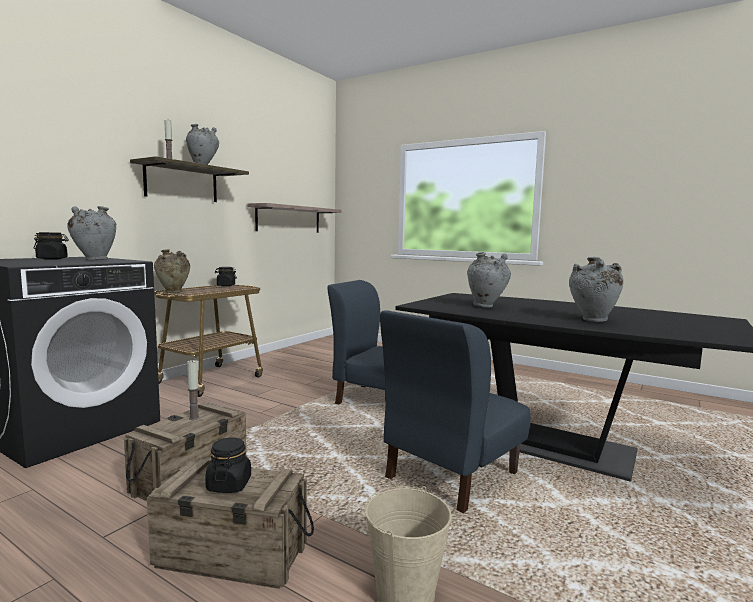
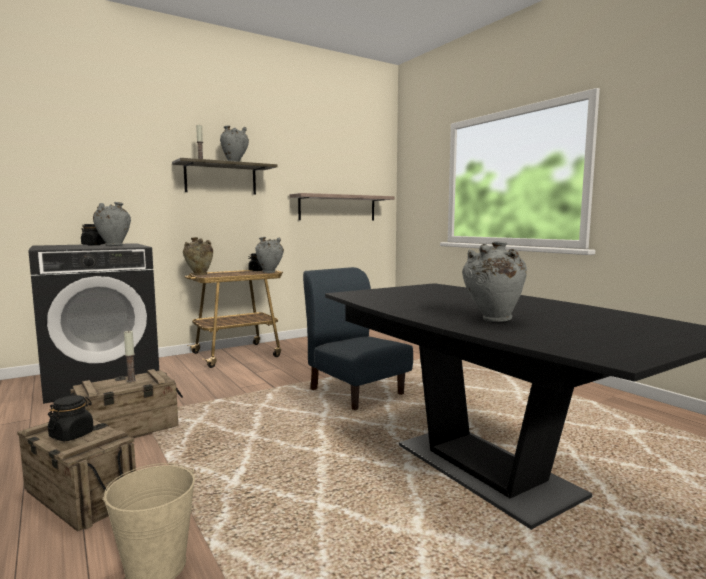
camera: 25 degrees right, 0 degrees up
(450, 476) = (331, 475): blue chair -> none
(486, 306) = (417, 298): grey vase -> grey vase (270, 272)

